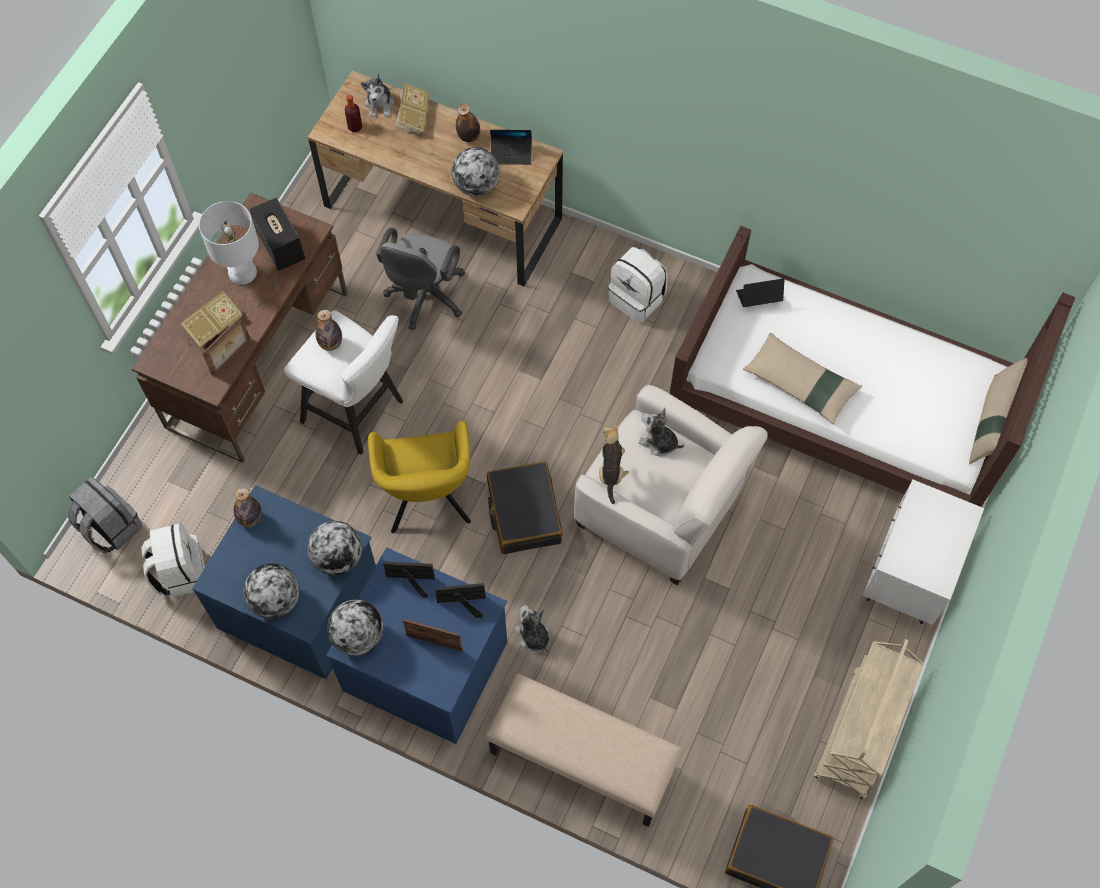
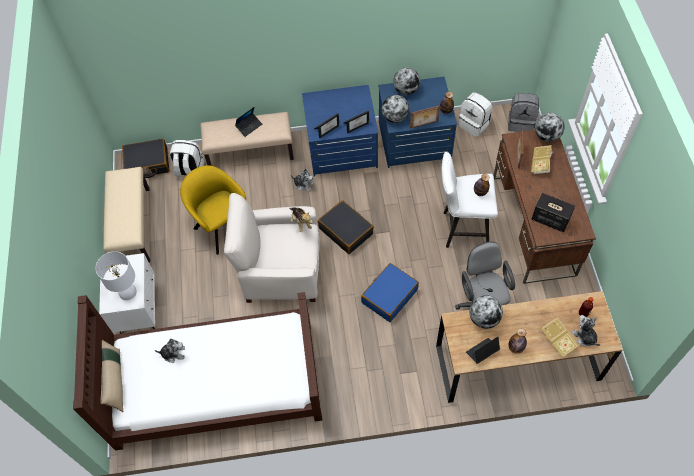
camera: 150 degrees right, 5 degrees down
(242, 273) = (554, 195): white table lamp -> white table lamp (127, 292)
(358, 636) = (361, 96): globe -> globe (546, 136)
(427, 500) = (395, 211): yellow armchair -> yellow armchair (221, 226)
(435, 642) = (327, 111): picture frame -> picture frame (424, 125)
(534, 382) = (389, 296): none -> blue suitcase
(637, 299) = (368, 378): white backpack -> white backpack (189, 170)
(659, 442) = (289, 259): plush toy -> plush toy (173, 353)
(758, 298) = (286, 377): laptop -> laptop (249, 126)
(800, 383) = (234, 339): beige pillow -> none
(858, 734) = (132, 226): beige cart -> beige bench

